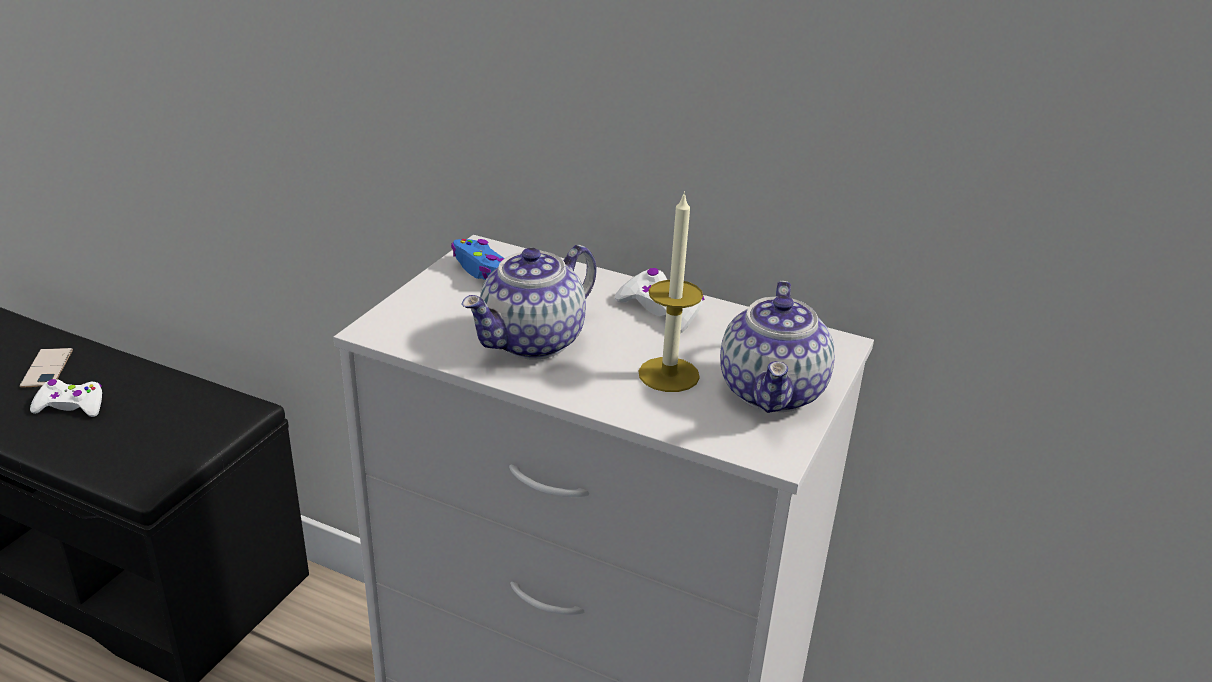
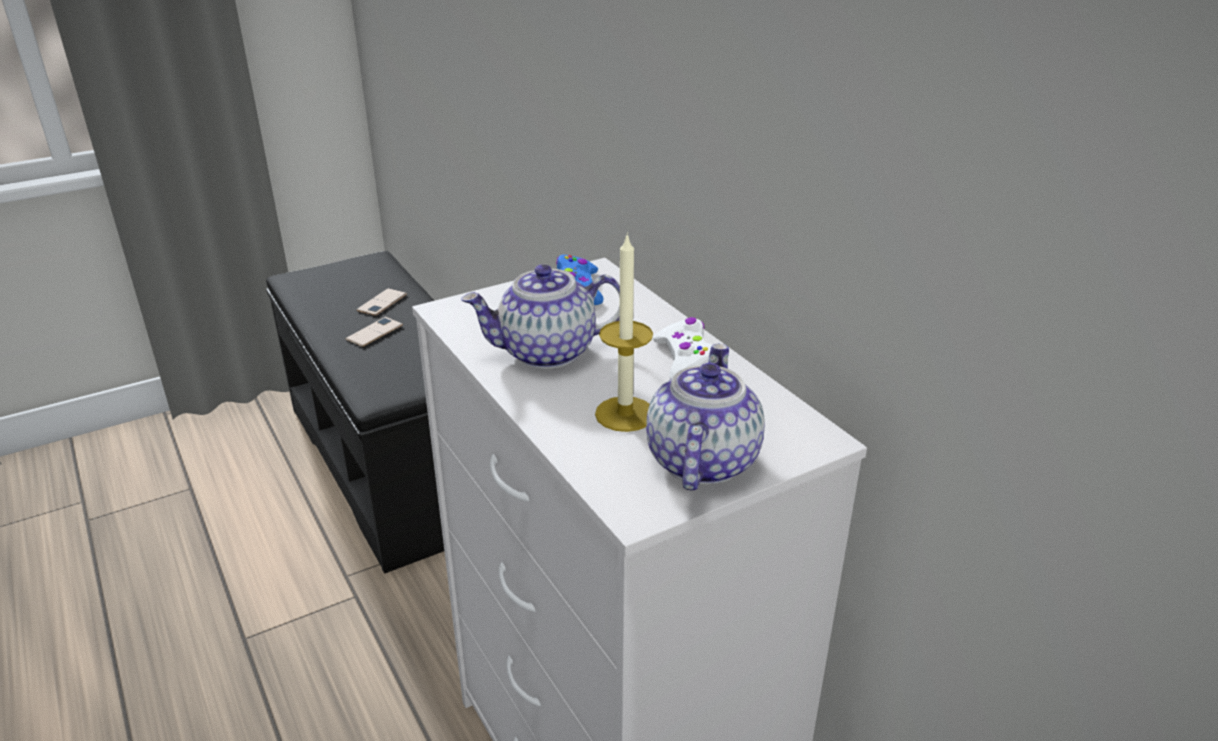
camera: 35 degrees right, 0 degrees up
(71, 406) = (374, 332): white game controller -> phone
(773, 392) = (700, 460): teapot -> teapot turned 150 degrees clockwise

